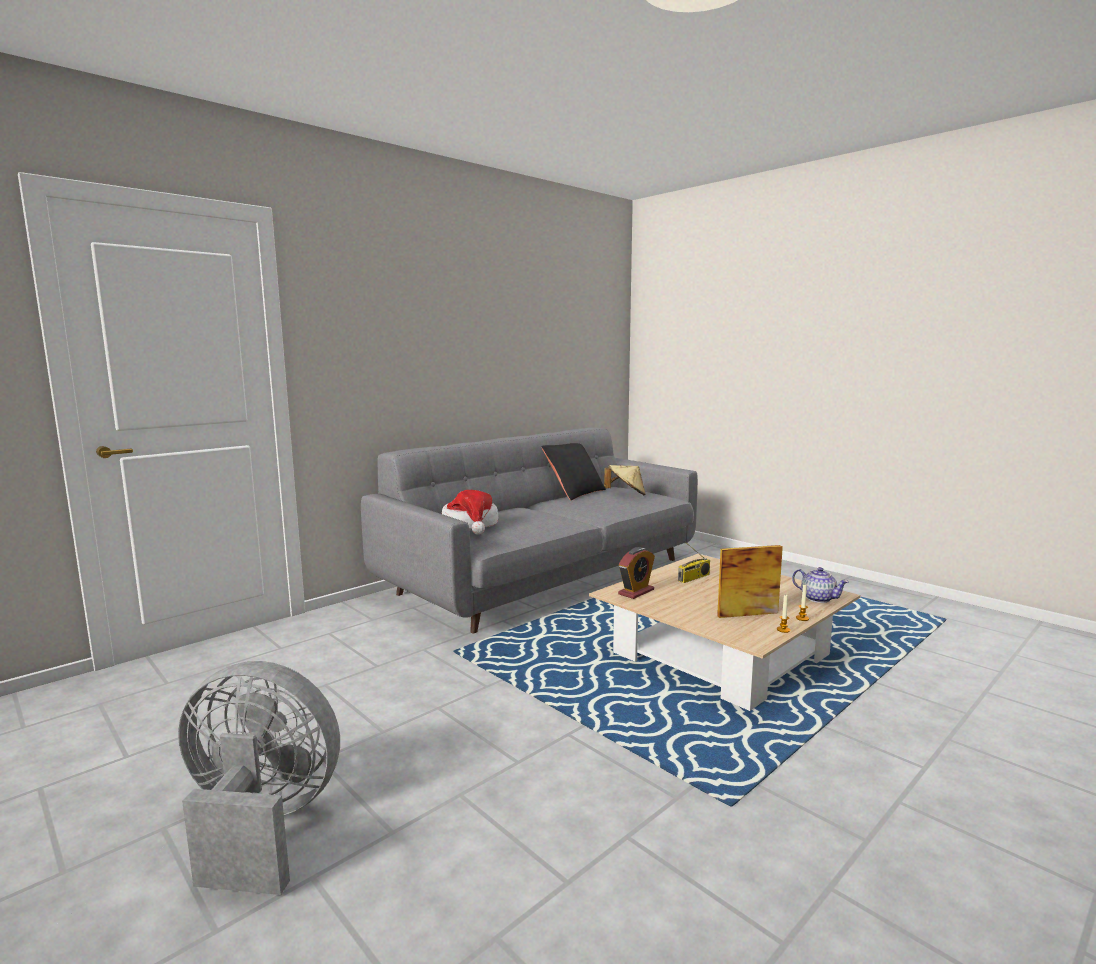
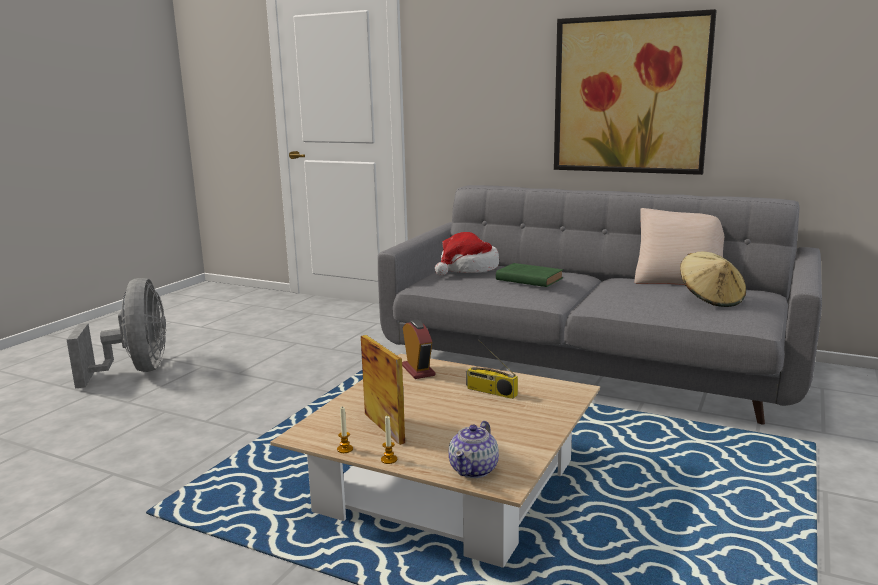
camera: 70 degrees right, 5 degrees up
(496, 360) = (630, 95): none -> picture
(529, 516) = (527, 279): none -> green book
(574, 492) = (679, 280): black pillow -> beige pillow
(636, 592) = (418, 370): alarm clock -> alarm clock turned 135 degrees counterclockwise

